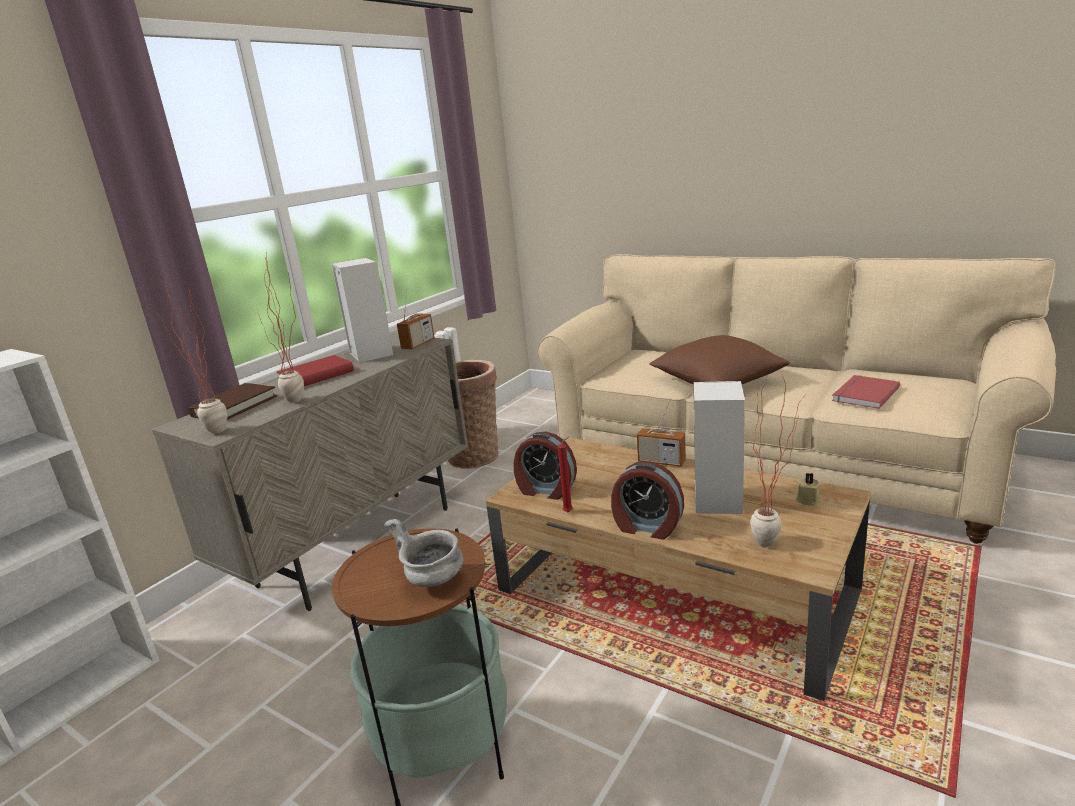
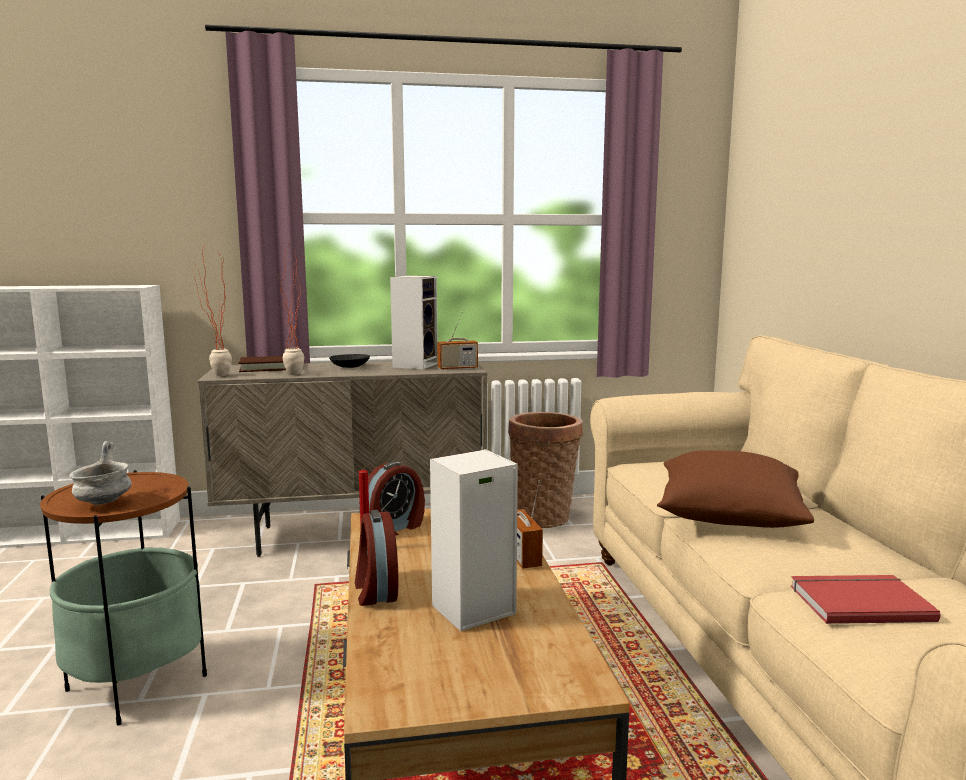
camera: 45 degrees right, 10 degrees down
(316, 376) = (349, 367): red book -> black bowl
(546, 490) = (395, 528): alarm clock -> alarm clock turned 120 degrees counterclockwise
(775, 545) = (410, 669): potted plant -> none
(808, 500) = (544, 662): beige candle -> none

